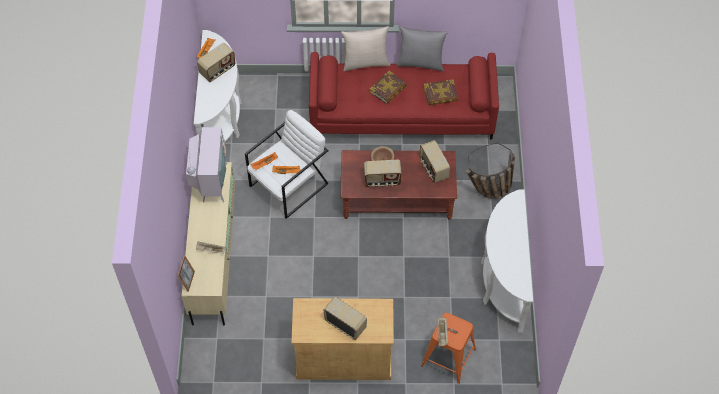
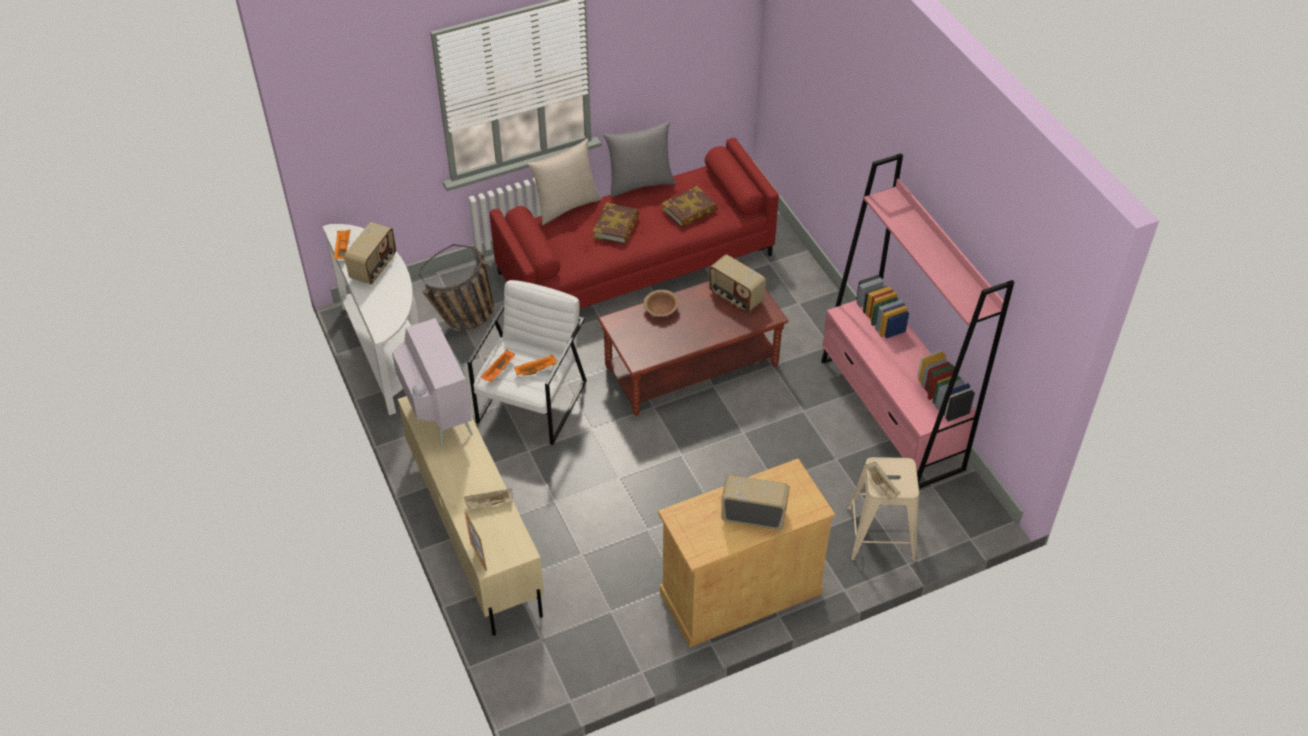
camera: 25 degrees left, 10 degrees down
(382, 180) = (676, 334): radio -> none
(448, 357) = (880, 535): orange stool -> beige stool
(488, 191) = (805, 316): basket -> basket (464, 322)
(502, 281) = (891, 414): white console table -> pink bookcase

